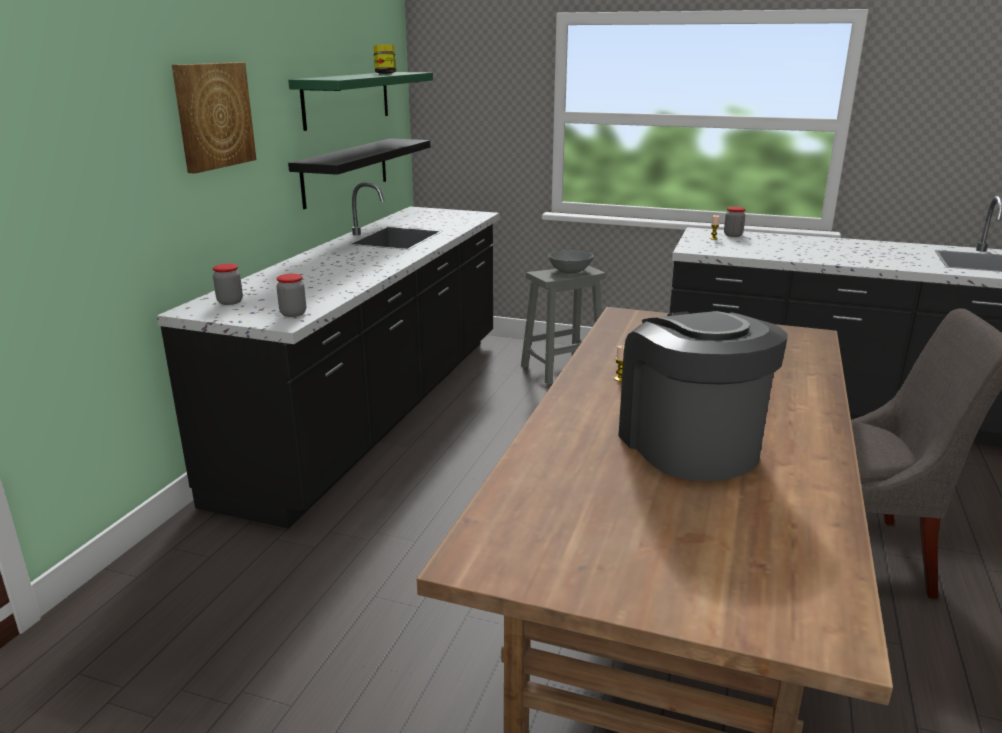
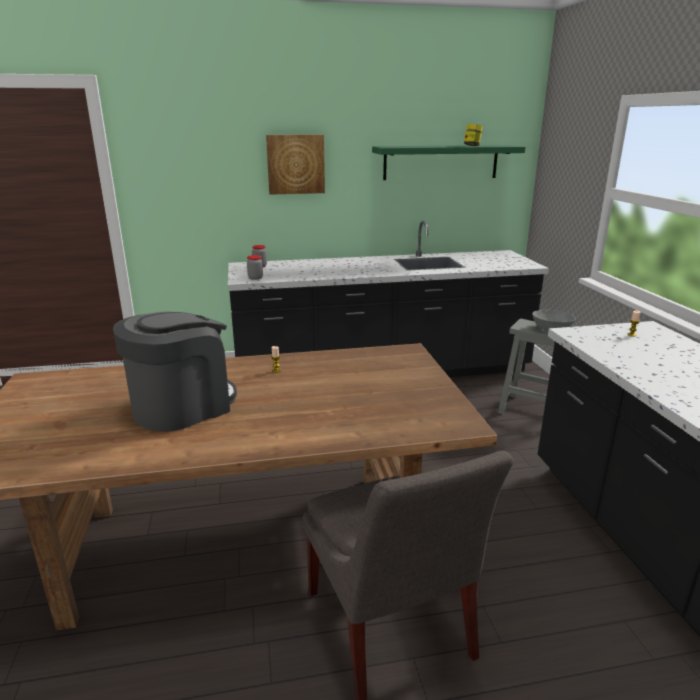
camera: 60 degrees right, 0 degrees up
(346, 171) = (429, 212): black shelf -> none
(733, 235) = (665, 340): jar -> none

